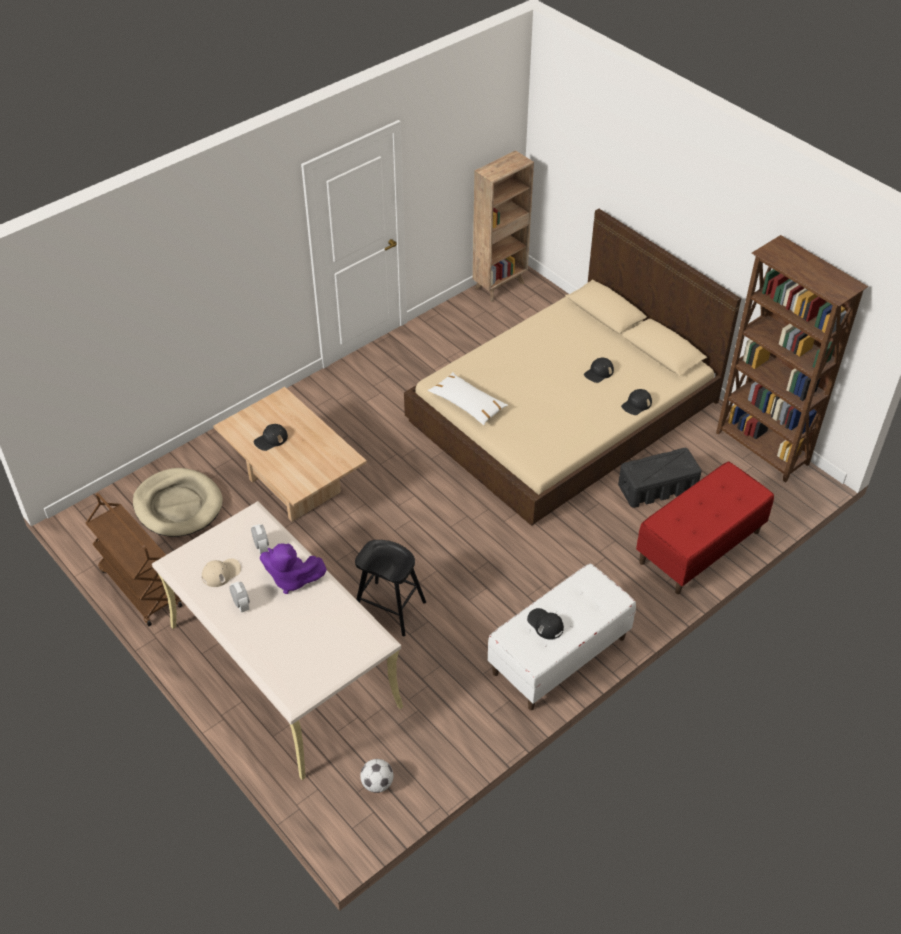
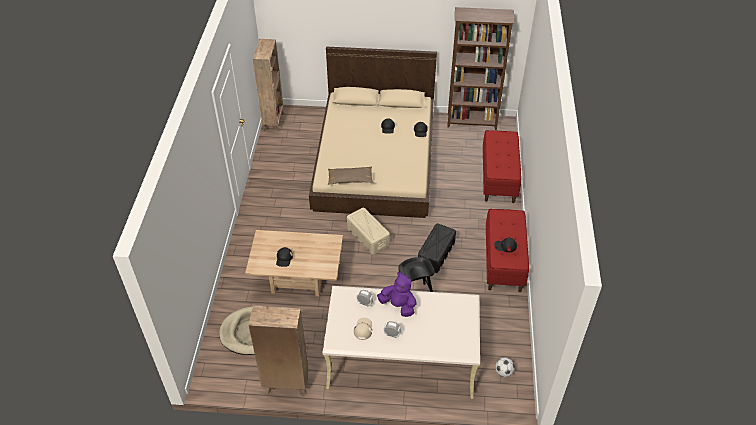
camera: 45 degrees left, 0 degrees up
(140, 588) = (286, 384): brown cart -> brown bookcase
(292, 579) = (398, 305): purple plush toy -> purple plush toy turned 120 degrees counterclockwise
(432, 496) = (367, 236): none -> beige storage box
(467, 404) = (350, 179): white pillow -> brown pillow
(559, 656) = (503, 262): white bench -> red bench
(657, 487) = (453, 165): black storage box -> black storage box (436, 254)

